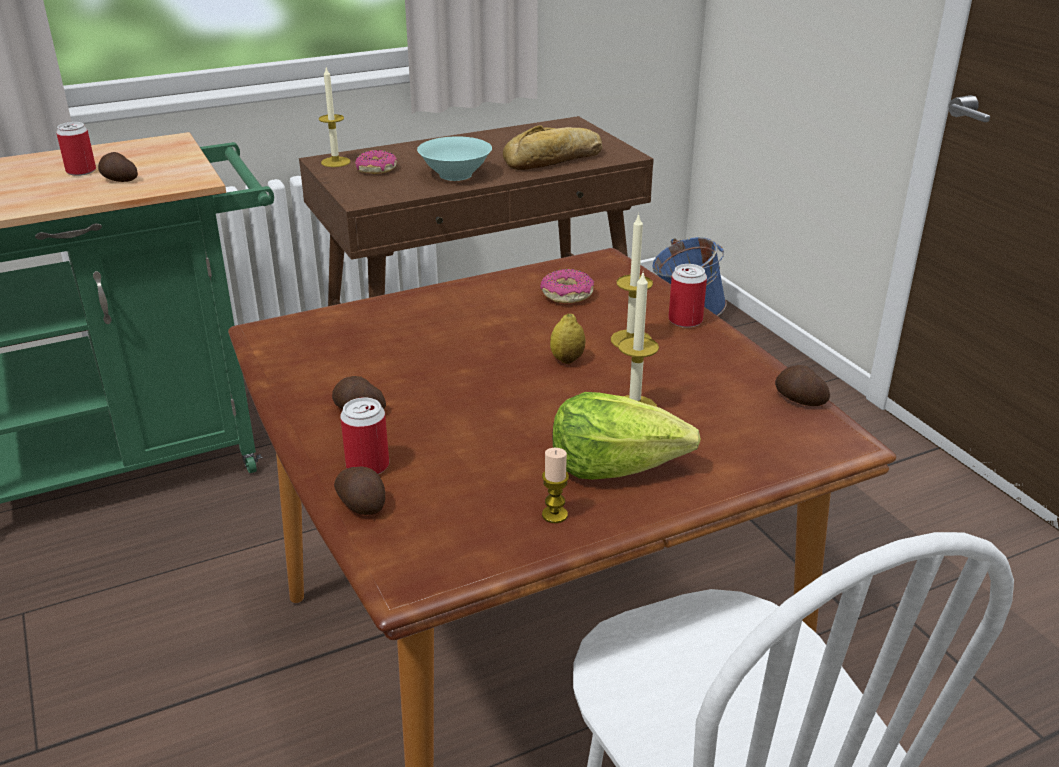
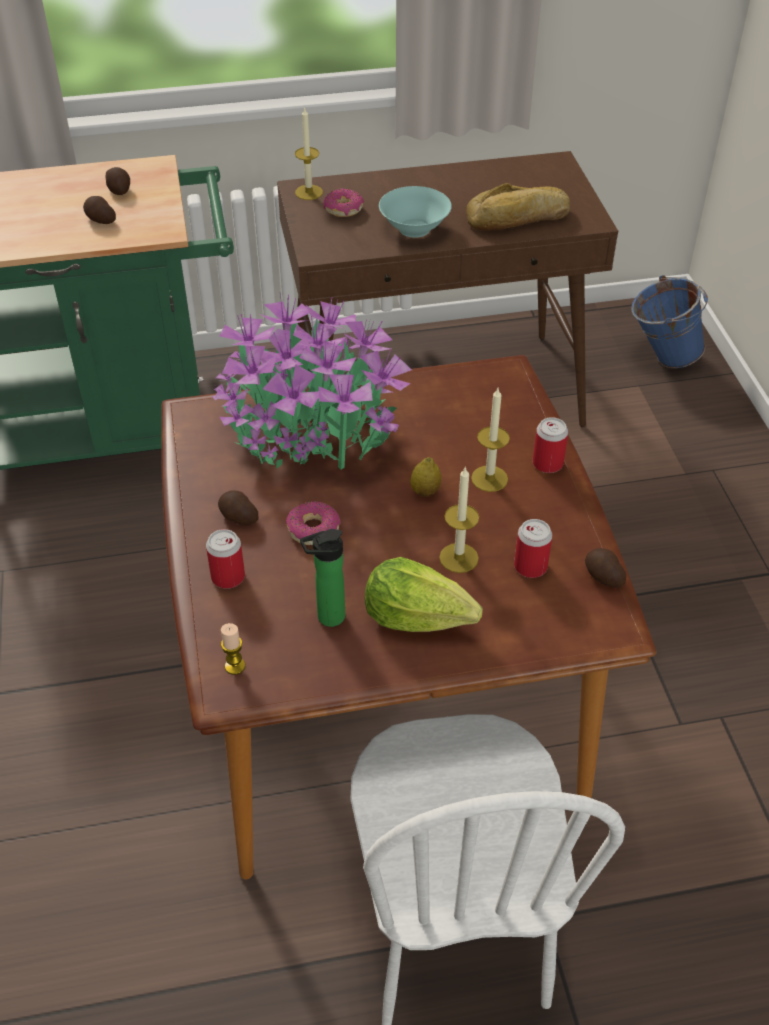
camera: 15 degrees right, 15 degrees up
(81, 171) = (71, 202): can -> can (530, 566)
(362, 504) = (213, 613): potato -> potato (119, 189)
(414, 329) = (311, 432): none -> potted plant
(507, 484) = (327, 618): none -> bottle
(554, 515) = (351, 655): candle -> candle (235, 666)
(567, 295) = (456, 412): donut -> donut (313, 529)

